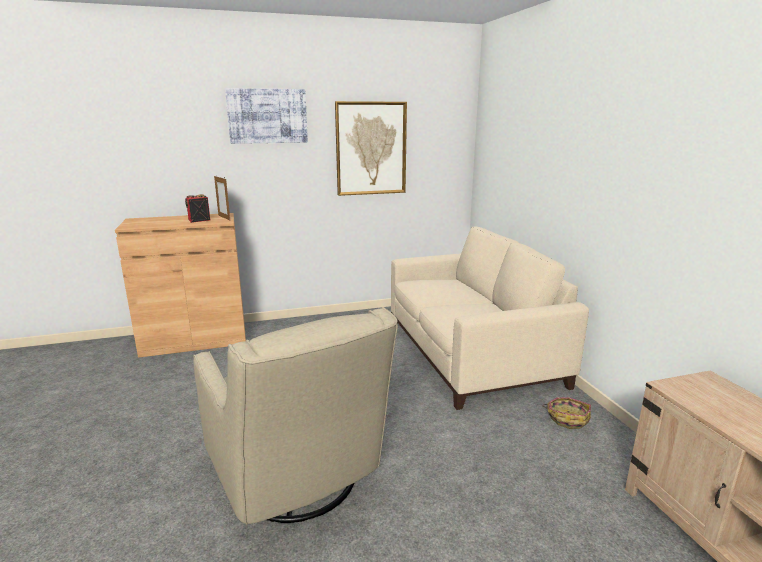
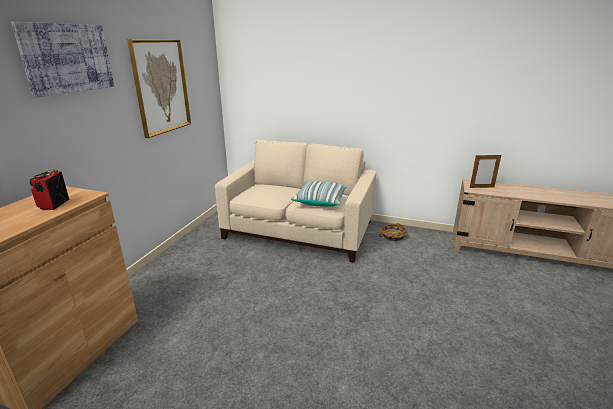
camera: 55 degrees left, 5 degrees up
(224, 218) = (74, 192): picture frame -> picture frame (481, 187)
(298, 480) = (373, 356): beige armchair -> none
(462, 313) = (320, 201): none -> pillow

